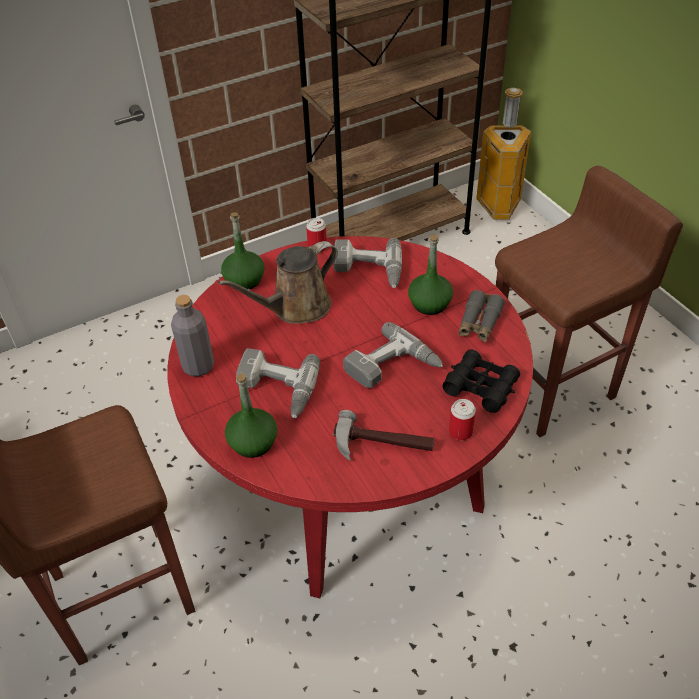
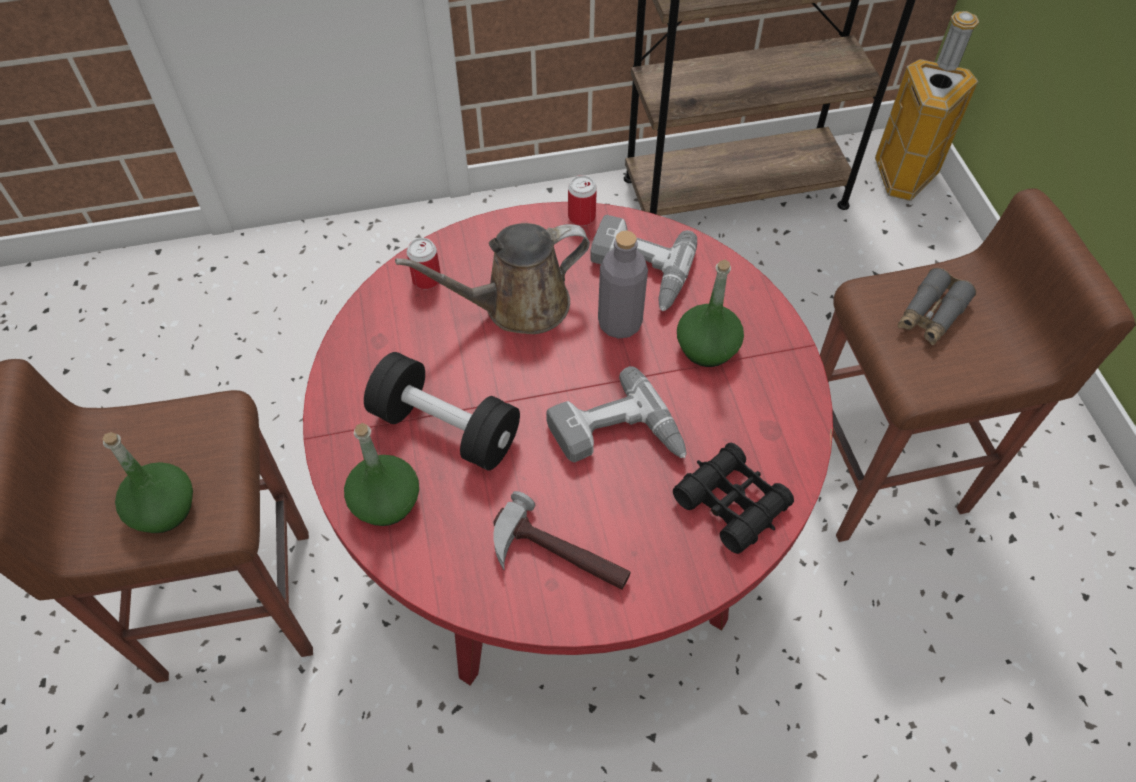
camera: 15 degrees right, 10 degrees up
(198, 366) = (356, 363): grey bottle -> grey bottle (619, 323)
(244, 280) = (464, 244): green bottle -> green bottle (164, 508)
(276, 389) = (445, 428): power drill -> black dumbbell
(460, 432) = (675, 568): can -> can (426, 279)
(479, 323) = (767, 398): grey binoculars -> grey binoculars (931, 315)

